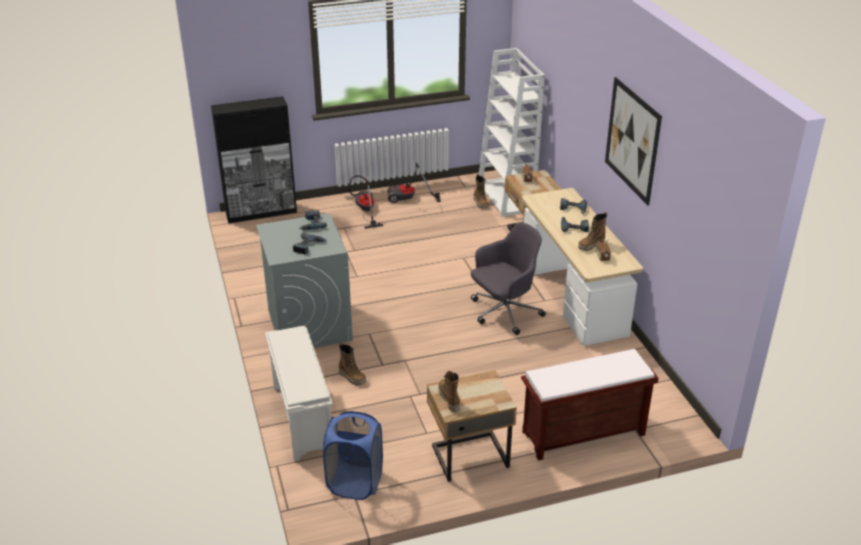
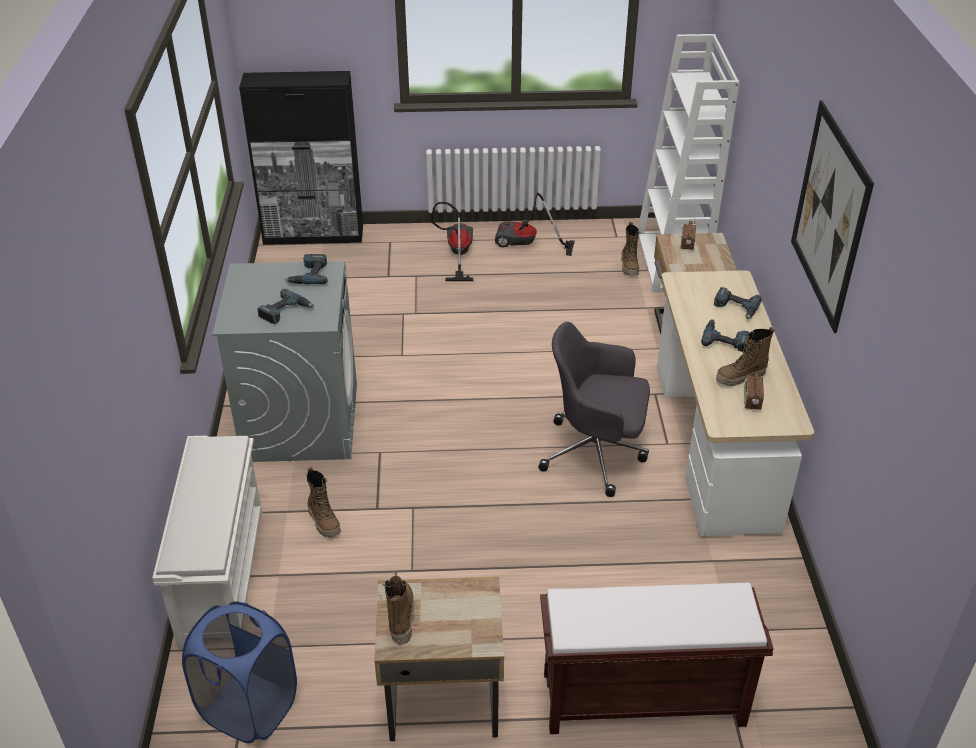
camera: 15 degrees right, 5 degrees up
(504, 312) = (596, 454): grey office chair -> grey office chair turned 150 degrees counterclockwise

